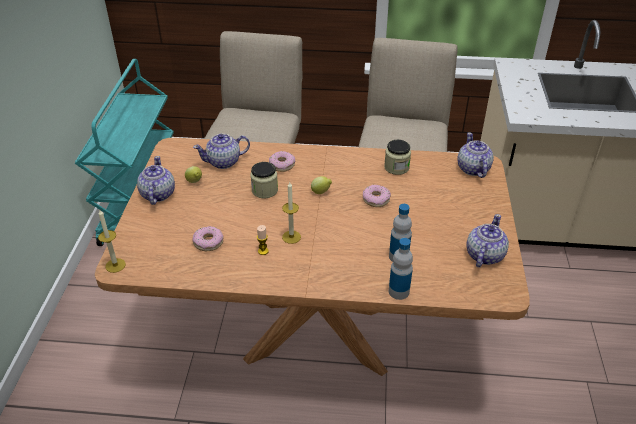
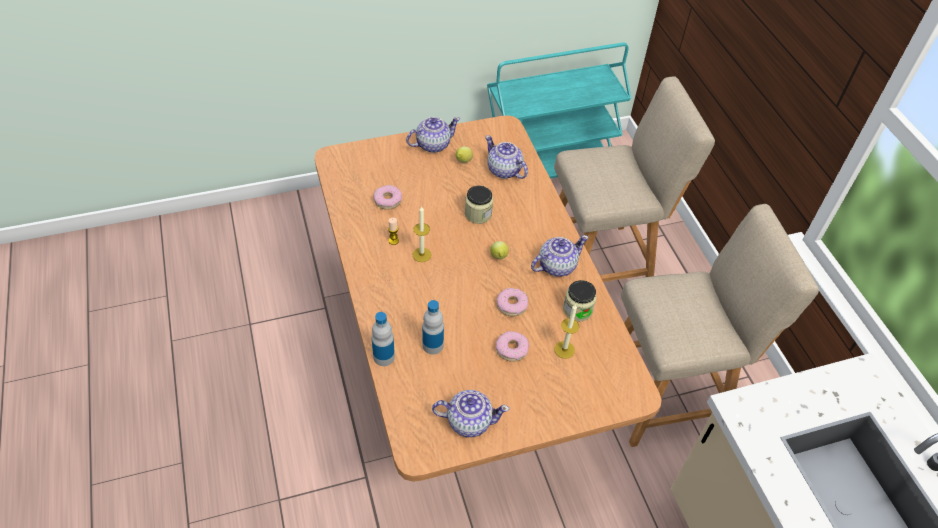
camera: 65 degrees right, 10 degrees up
(115, 265) = (335, 155): candle -> candle (564, 349)
(282, 165) = (525, 214): donut -> donut (512, 349)
(473, 169) = (618, 384): teapot -> teapot (556, 266)

